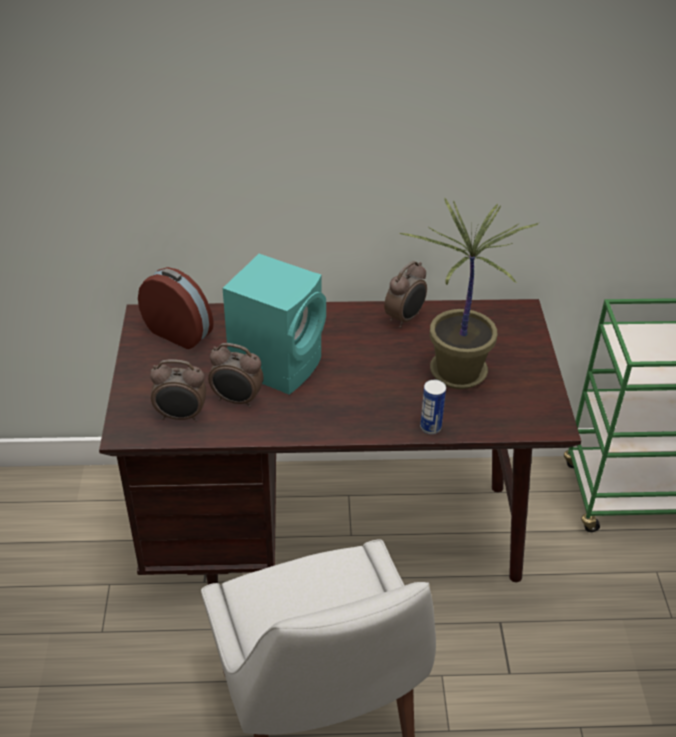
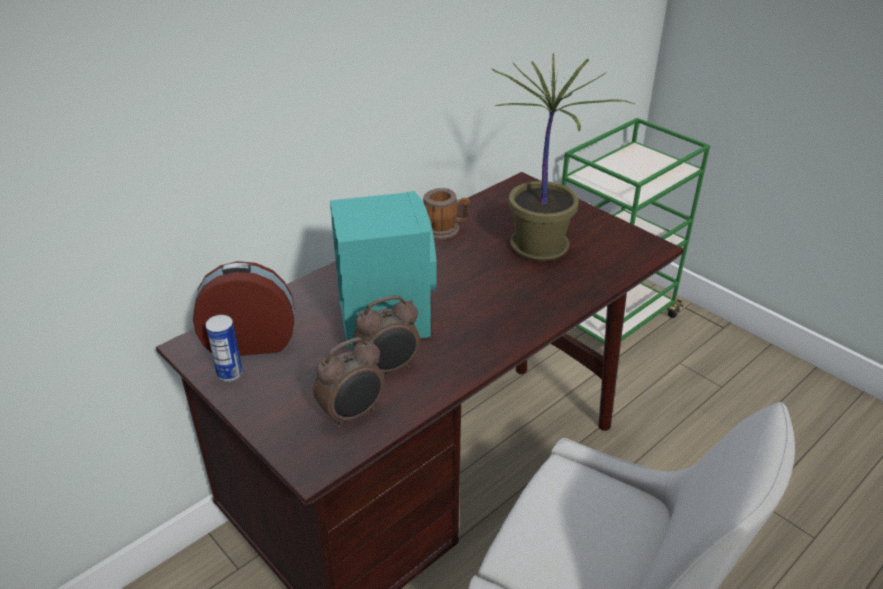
camera: 40 degrees left, 5 degrees down
(405, 318) = (444, 230): alarm clock -> mug
(430, 427) = (576, 297): can -> can (230, 374)

